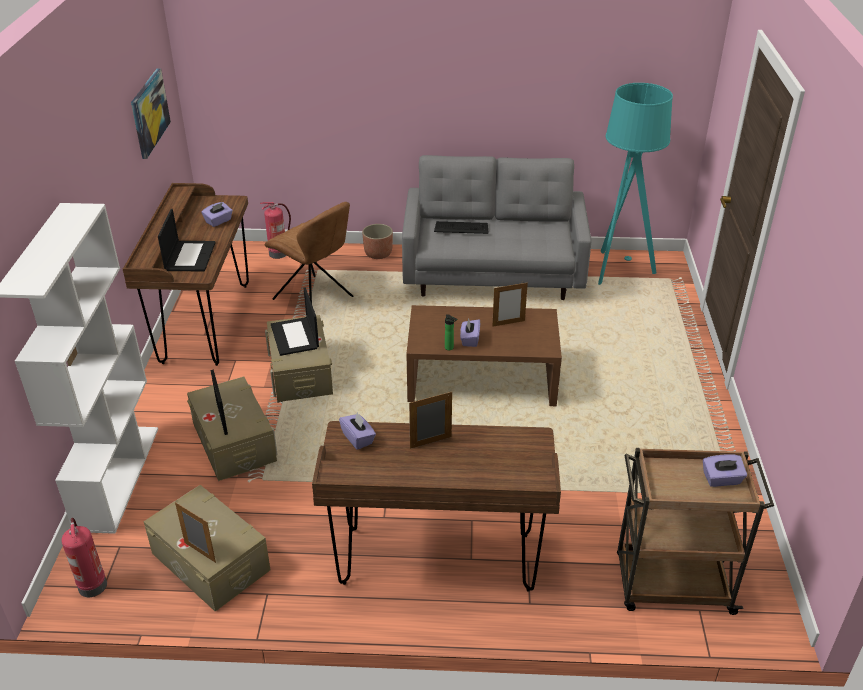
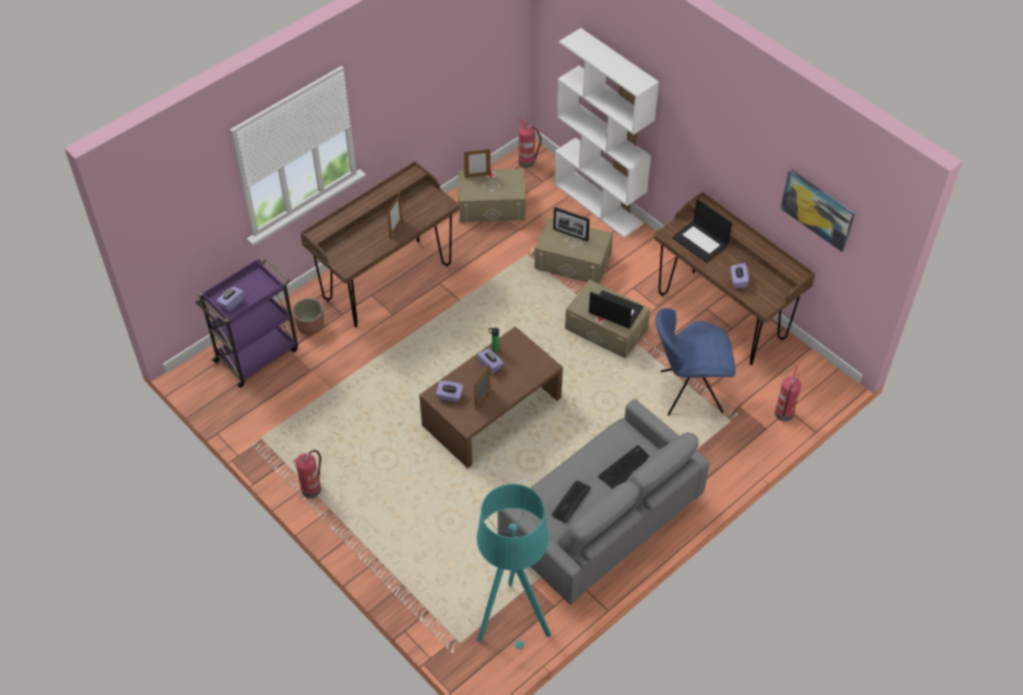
camera: 135 degrees right, 15 degrees up
(315, 299) = (688, 392): brown chair -> blue chair
(358, 438) = (433, 206): purple tissue box -> purple tissue box (450, 396)
(378, 254) = (715, 476): planter -> planter (310, 326)
(525, 234) = (570, 501): none -> keyboard
(671, 585) = (257, 354): brown cart -> purple cart
(710, 423) = (311, 489): none -> fire extinguisher

